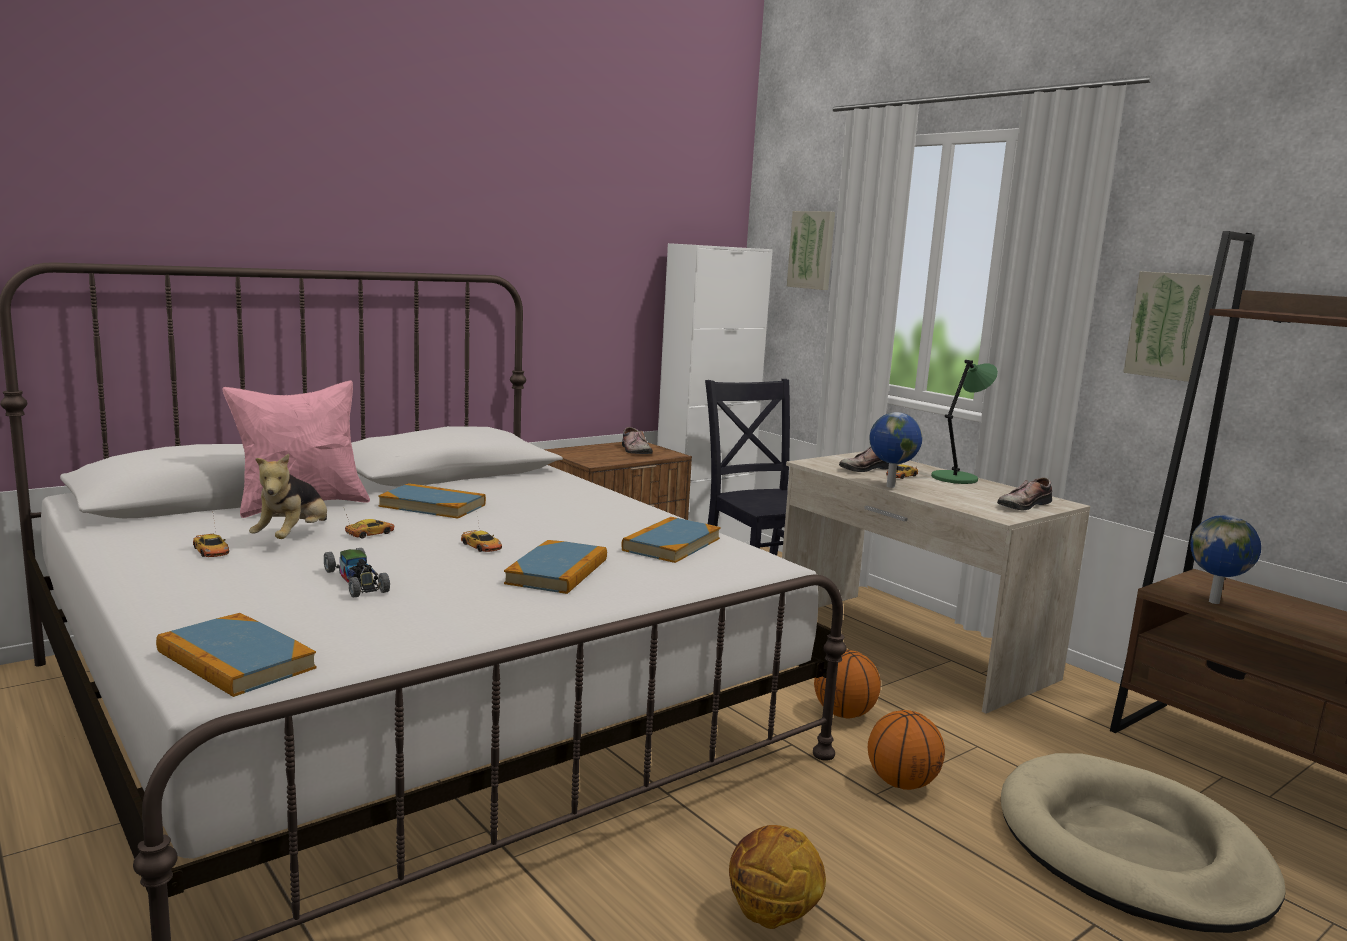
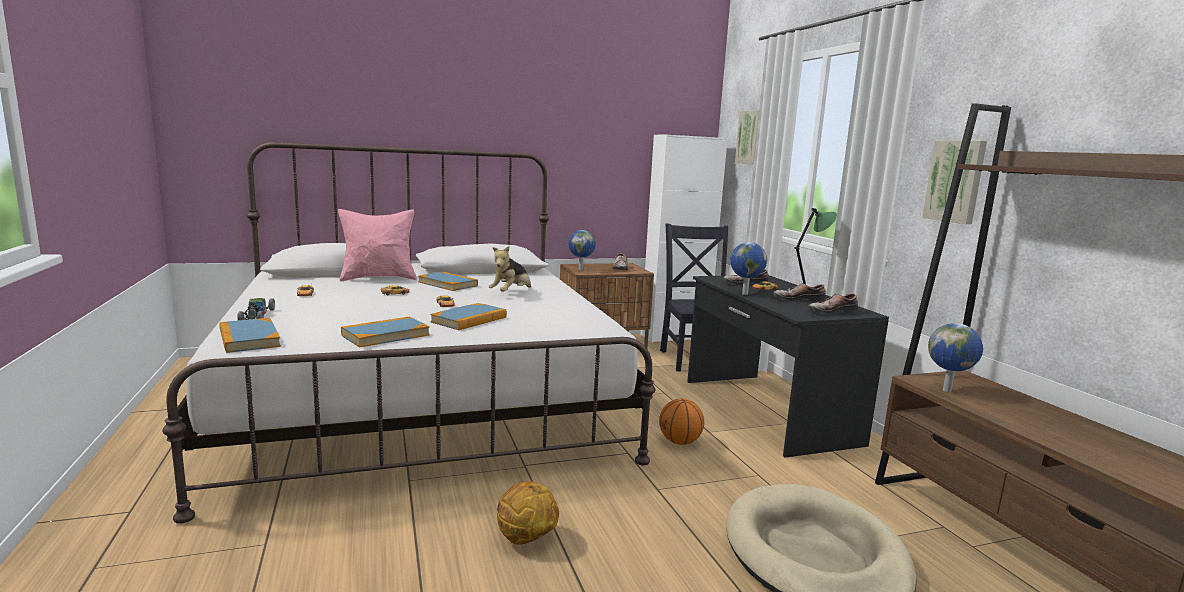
camera: 20 degrees right, 0 degrees up
(293, 537) = (353, 292): plush toy -> plush toy (511, 293)
(356, 581) = (355, 313): toy car -> toy car (257, 316)
(583, 457) = (581, 269): none -> globe
(671, 544) = (559, 313): book -> book (385, 335)
(901, 783) = (681, 486): basketball -> none
(909, 647) = (766, 411): beige desk -> black desk
(961, 489) = (797, 299): none -> shoe

